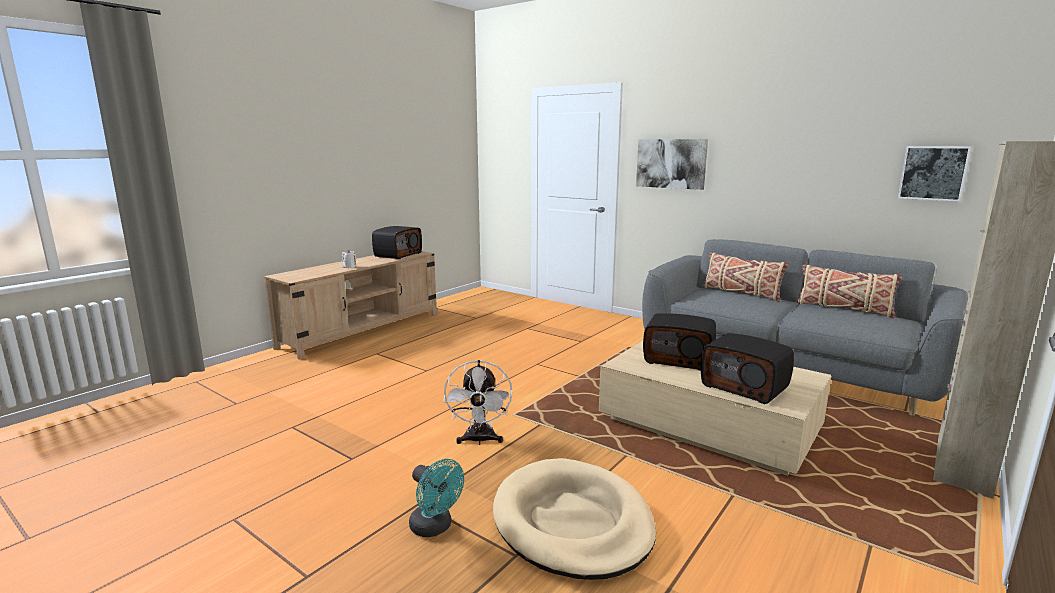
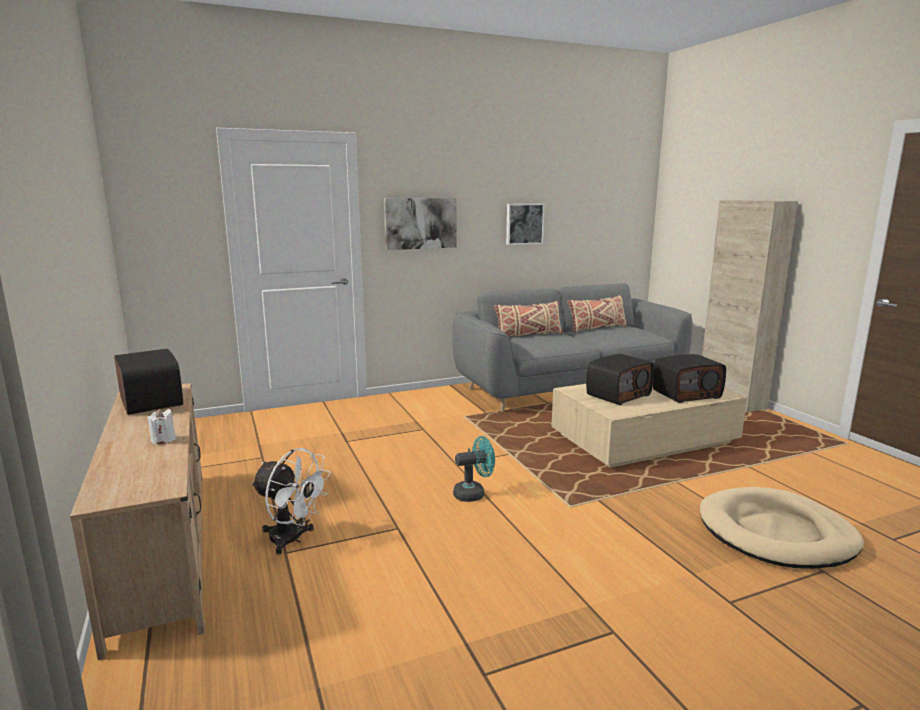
camera: 60 degrees left, 0 degrees up
(435, 528) = (777, 602): turquoise fan -> turquoise fan (474, 494)
(479, 440) = (614, 538): white fan -> white fan (292, 540)
(933, 173) = (607, 221): picture -> picture (524, 223)

